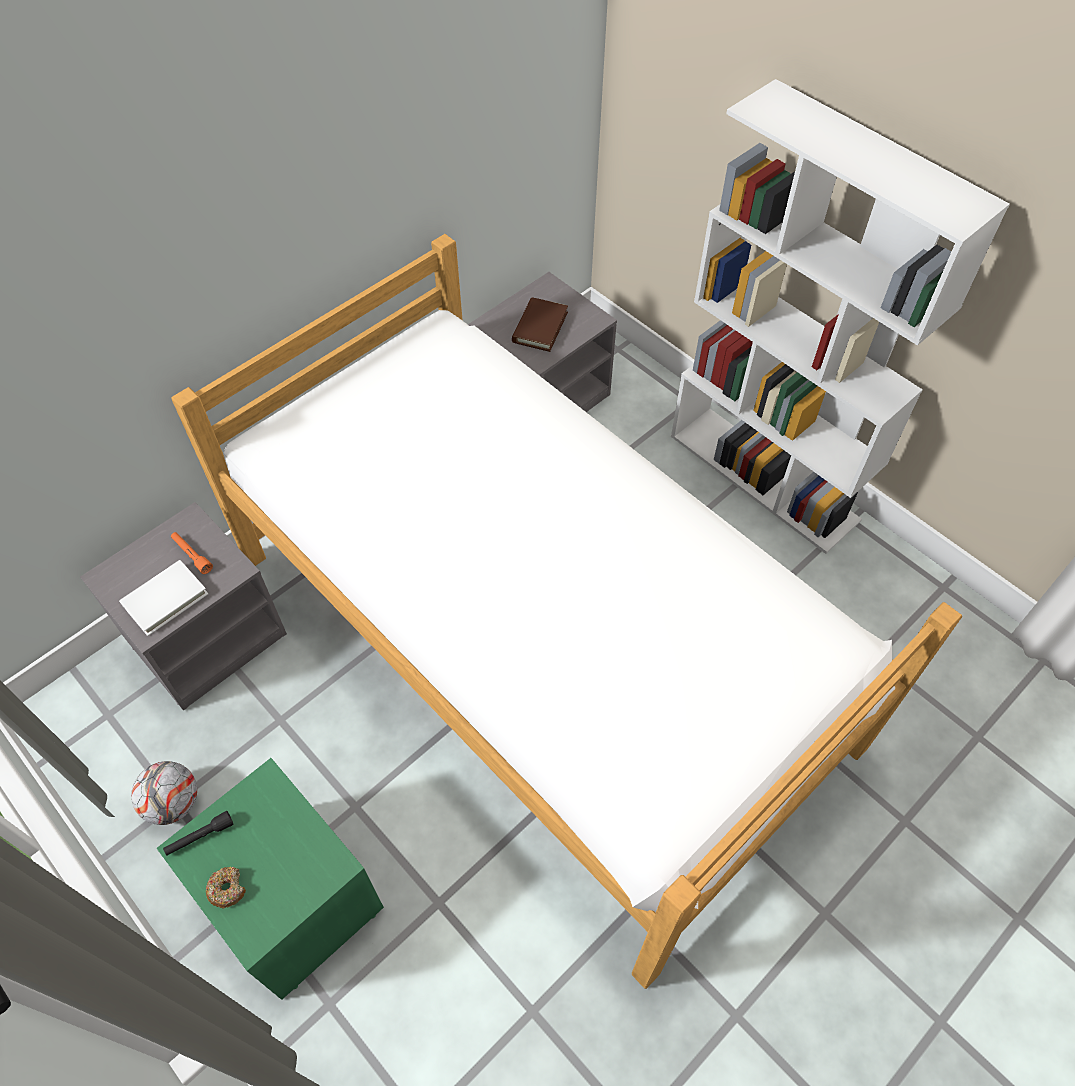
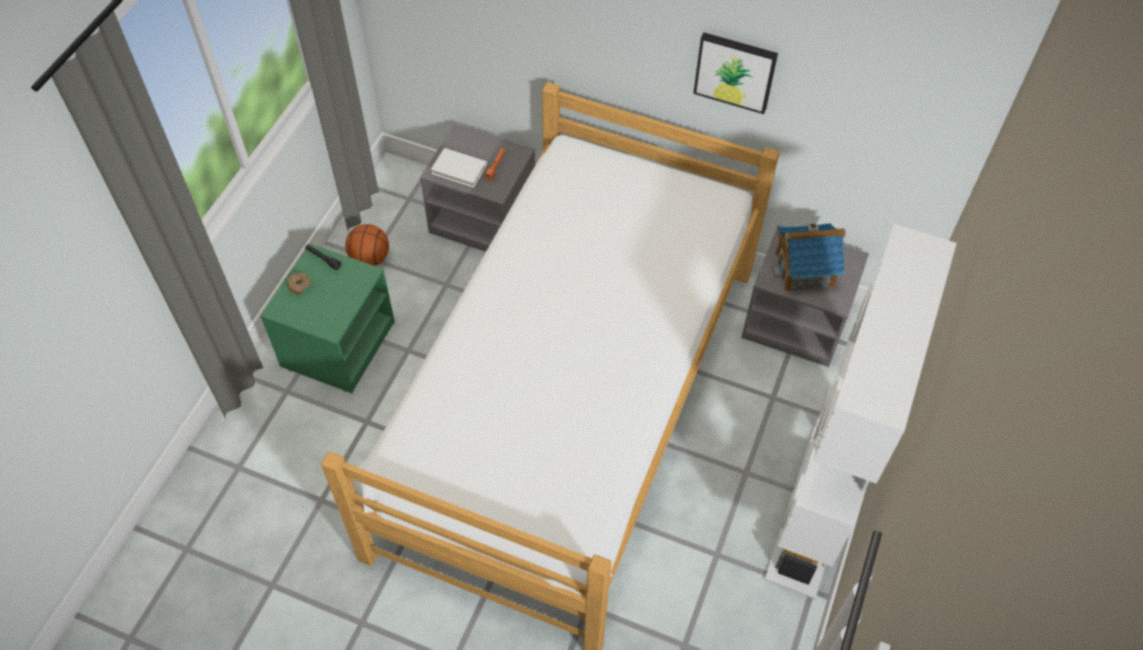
camera: 65 degrees right, 0 degrees up
(173, 803) = (370, 258): football -> basketball
(366, 175) = (735, 71): none -> picture
(540, 327) = (805, 269): brown book -> toy house

